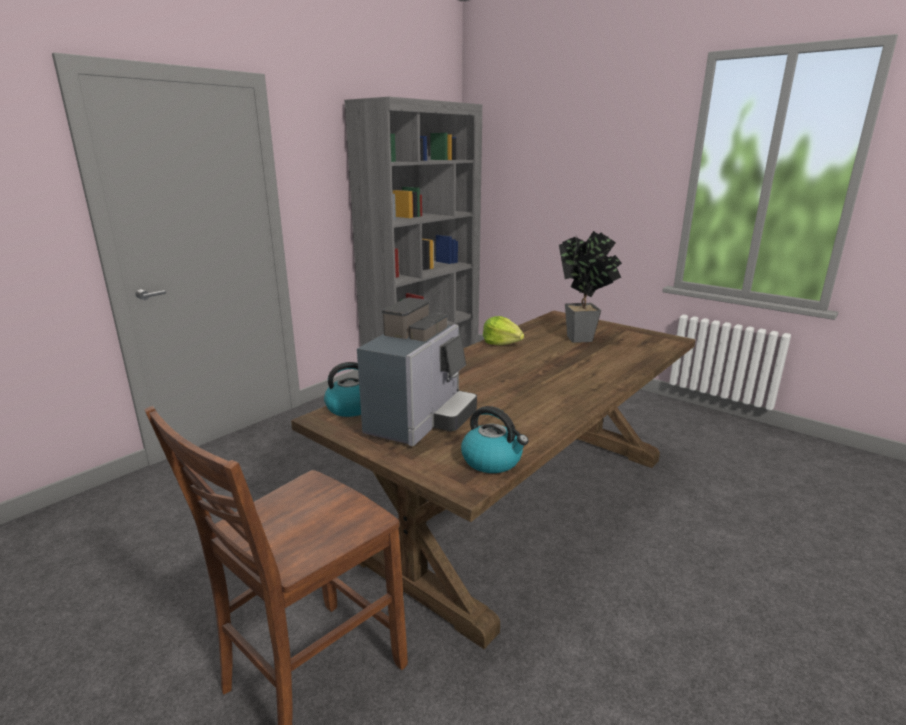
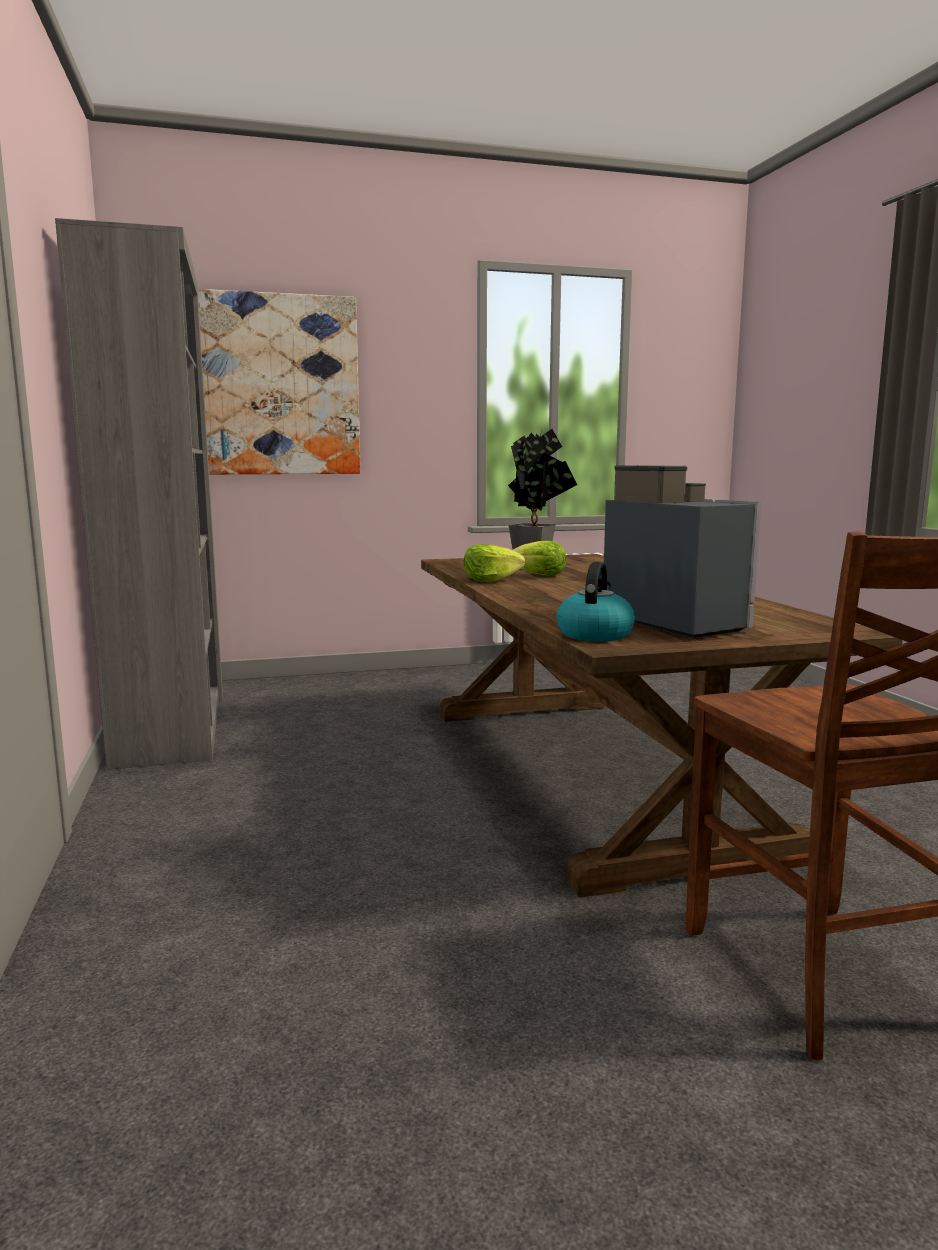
camera: 55 degrees left, 10 degrees down
(493, 460) = (804, 619): kettle -> none
(540, 167) = (270, 385): none -> picture
(545, 349) = (539, 575): none -> lettuce

